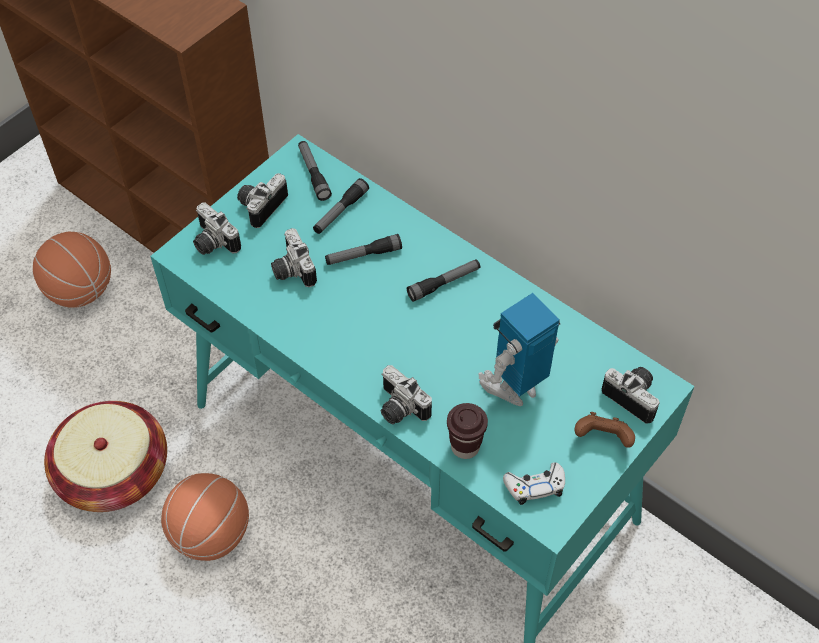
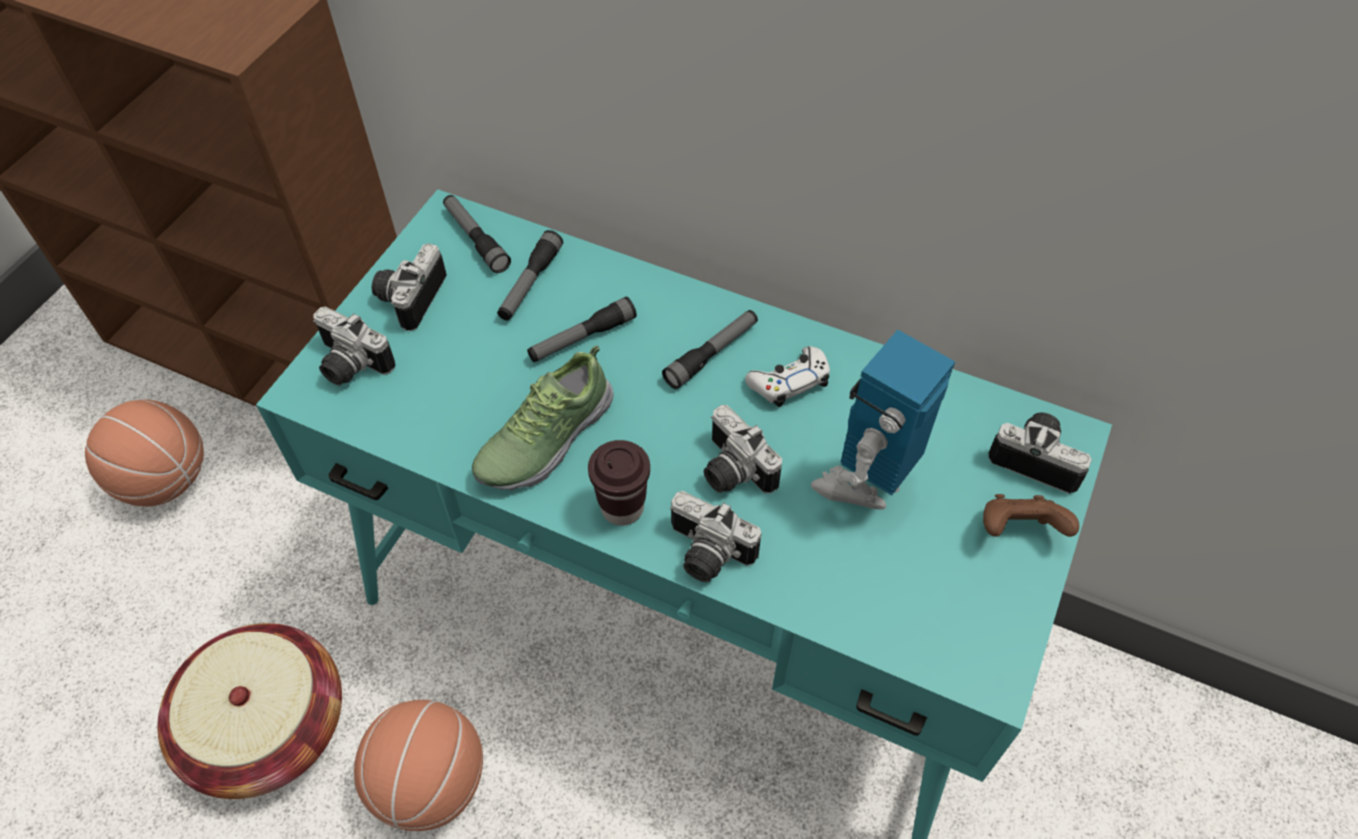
camera: 15 degrees left, 0 degrees up
(291, 270) = (480, 381): camera -> camera (731, 471)
(320, 315) = (544, 438): none -> shoe
(465, 447) = (824, 591): brown cup -> brown cup (622, 508)
(535, 486) = (949, 627): white game controller -> white game controller (789, 382)

